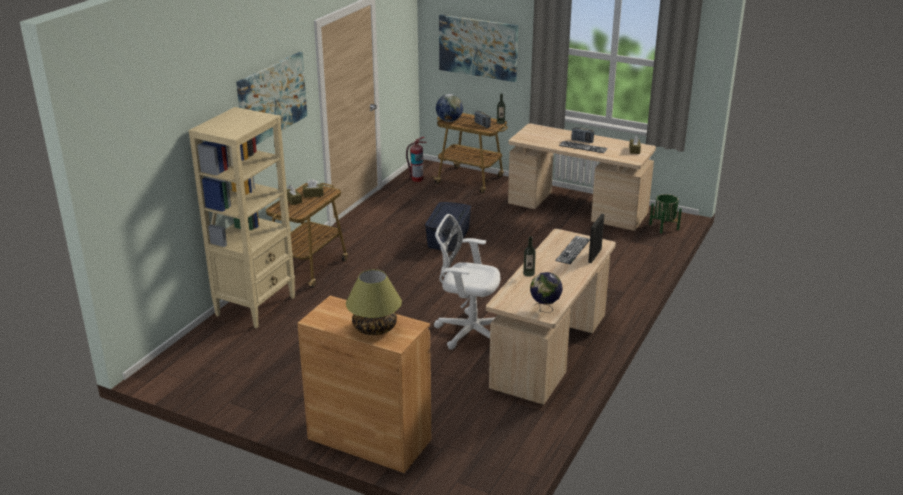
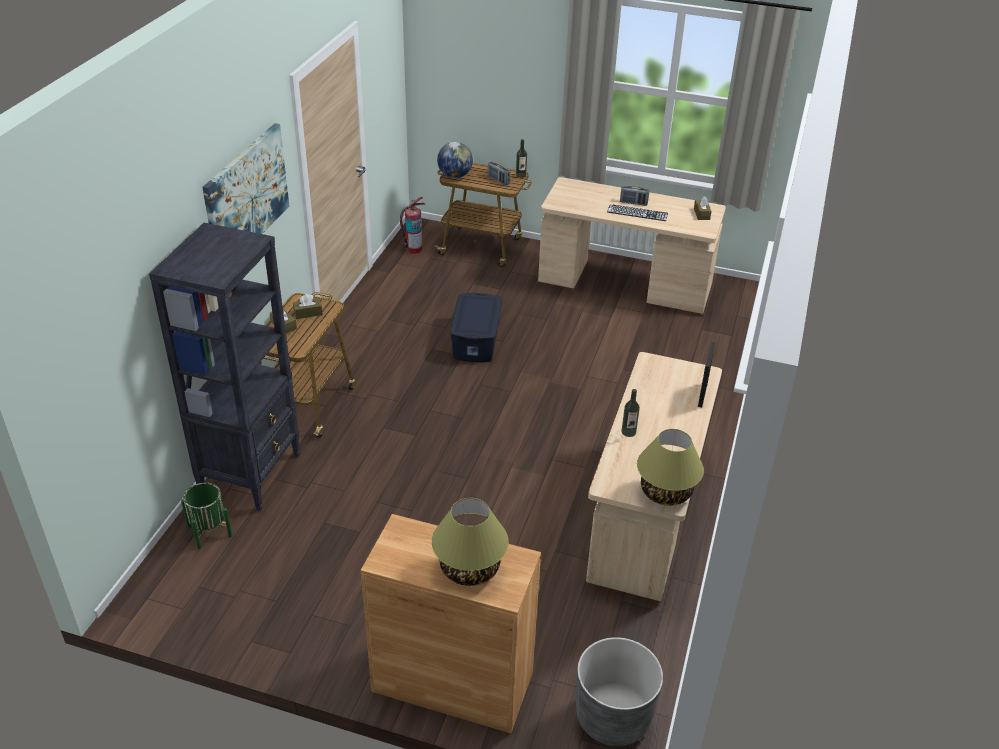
camera: 10 degrees left, 10 degrees up
(256, 306) = (251, 473): beige bookcase -> black bookcase
(469, 332) = (538, 491): white office chair -> none
(478, 47) = (488, 78): picture -> none
(485, 471) = (613, 717): none -> grey planter
(545, 309) = (666, 492): globe -> table lamp
(573, 250) = (673, 386): keyboard -> none
(664, 227) = (734, 304): green planter -> green planter (209, 531)

